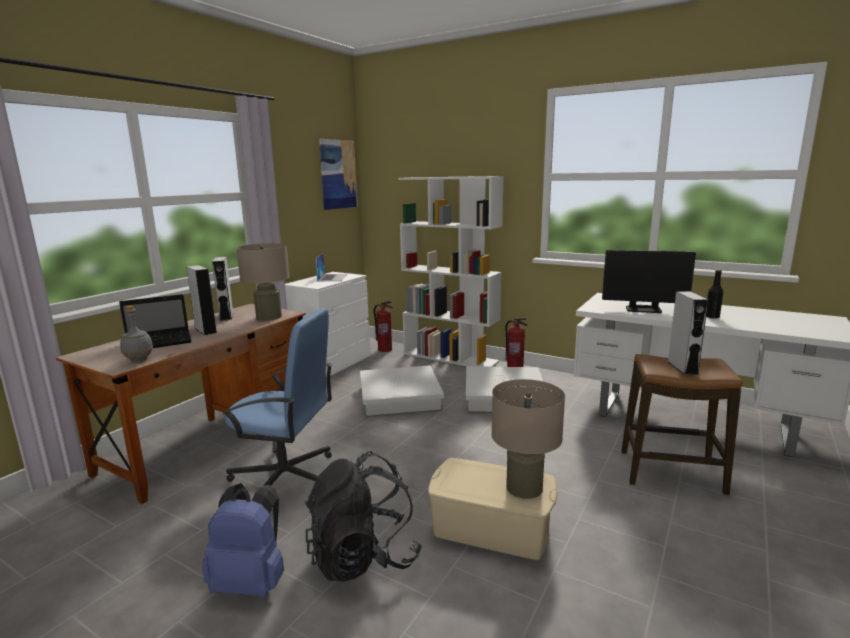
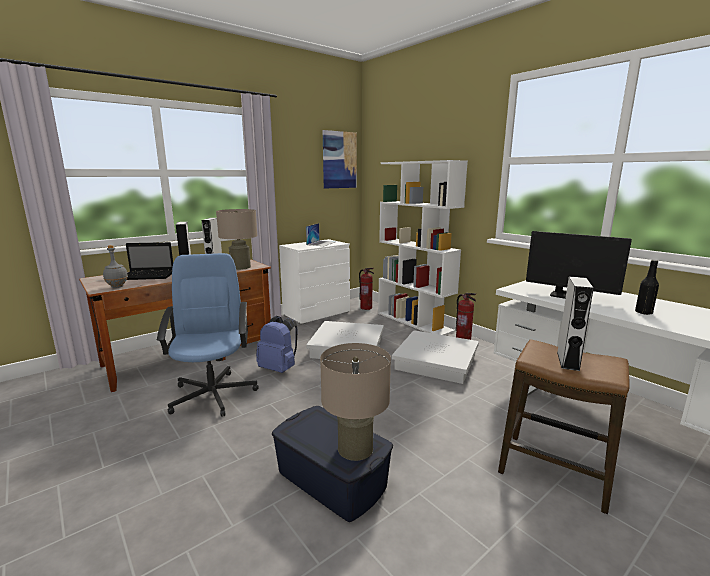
camera: 20 degrees right, 0 degrees up
(251, 582) = (123, 470): blue backpack -> blue backpack (279, 369)
(285, 477) = (213, 394): blue office chair -> blue office chair turned 135 degrees counterclockwise
(363, 557) = (212, 474): black backpack -> none
(491, 529) = (331, 480): beige storage box -> blue storage box

